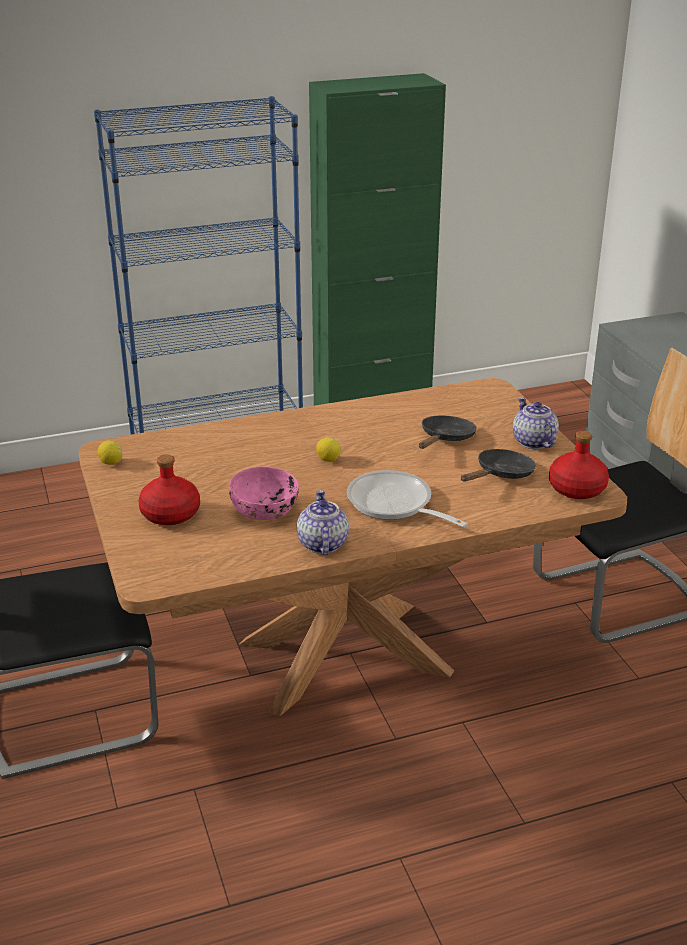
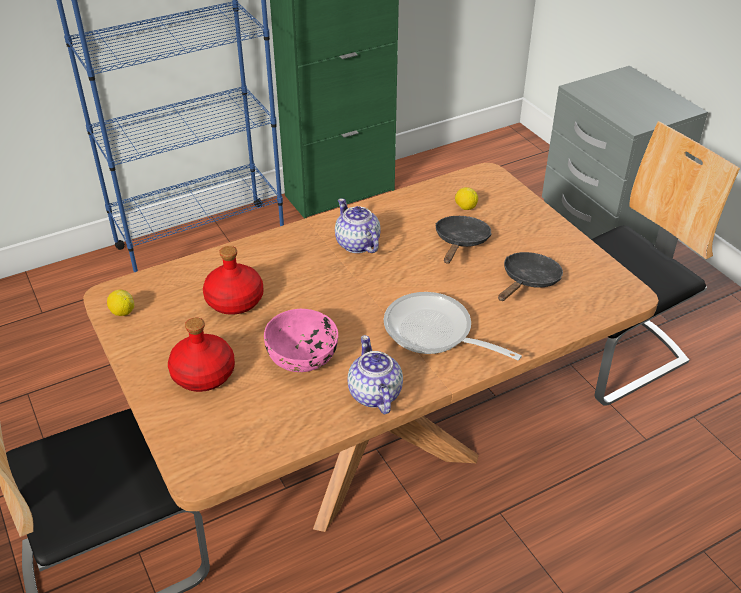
camera: 10 degrees left, 10 degrees up
(328, 459) = (350, 282): lemon -> lemon (465, 208)
(533, 441) = (546, 237): teapot -> teapot (356, 244)
(576, 489) = (606, 291): red bottle -> red bottle (234, 301)

